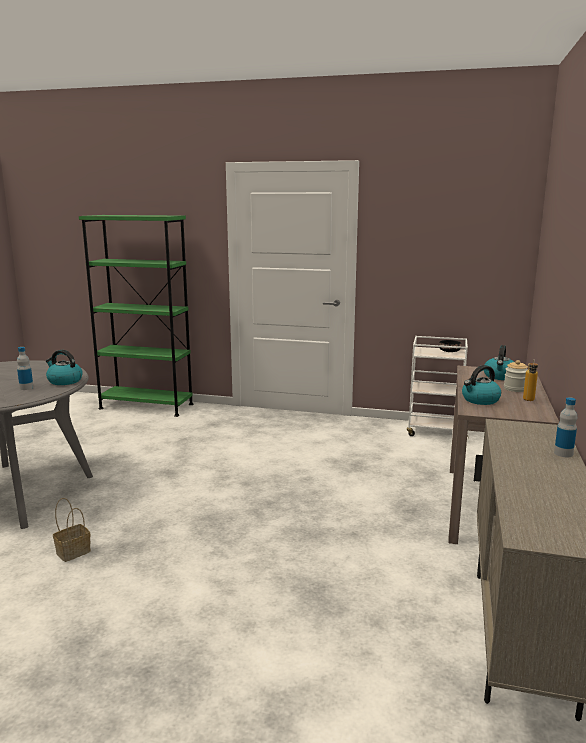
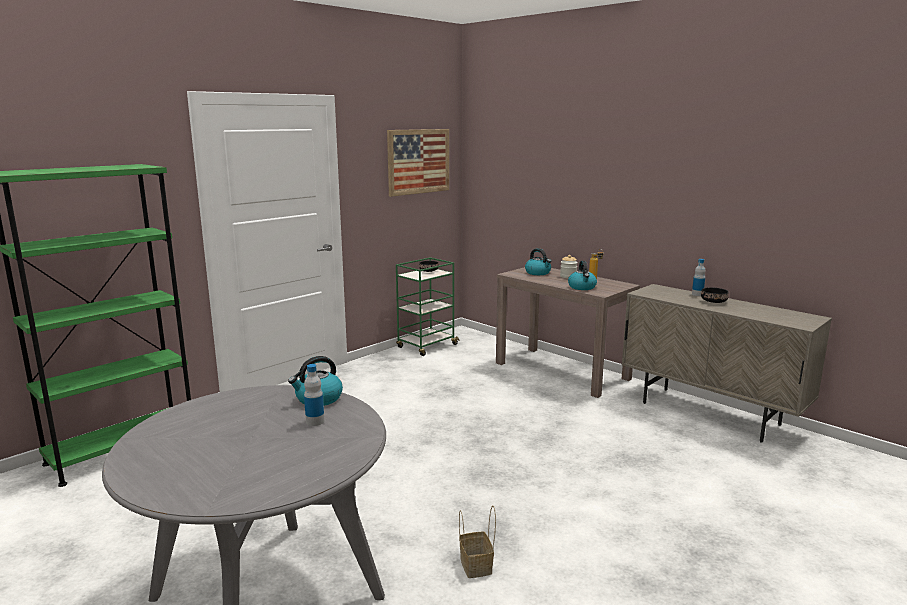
camera: 60 degrees left, 0 degrees up
(435, 431) = (426, 346): white cart -> green cart
(465, 230) = (418, 161): none -> picture
(542, 466) = (713, 302): none -> black bowl

